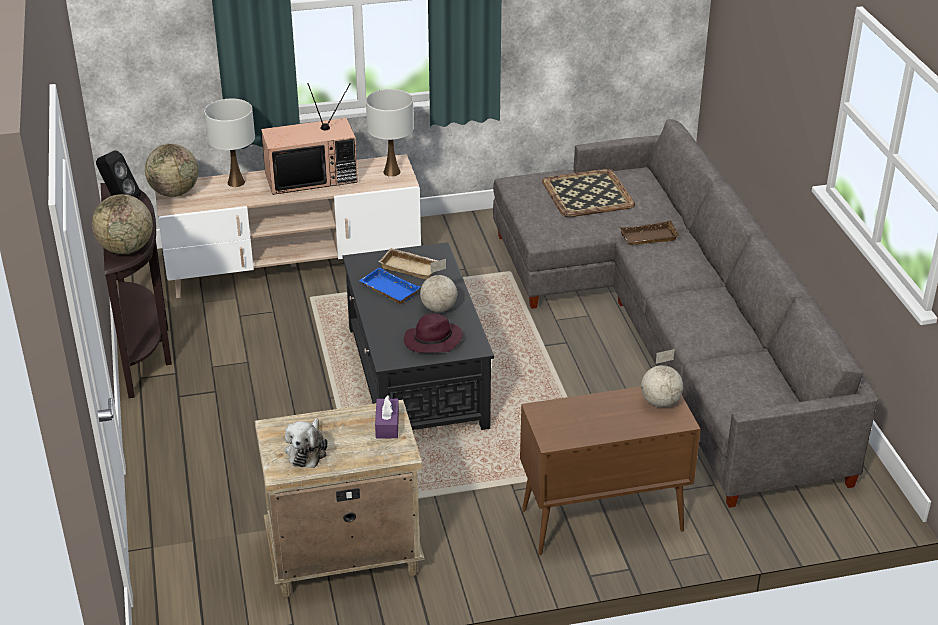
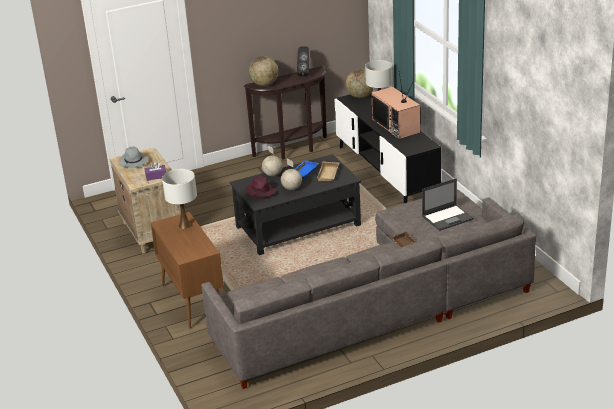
camera: 80 degrees right, 5 degrees down
(293, 266) = (385, 171): beige tv stand -> black tv stand
(307, 451) = (134, 162): plush toy -> grey hat
(391, 172) = (416, 146): white table lamp -> white table lamp (184, 225)
(586, 193) = (447, 217): tray -> laptop
(659, 402) = (199, 250): globe -> globe (272, 174)

